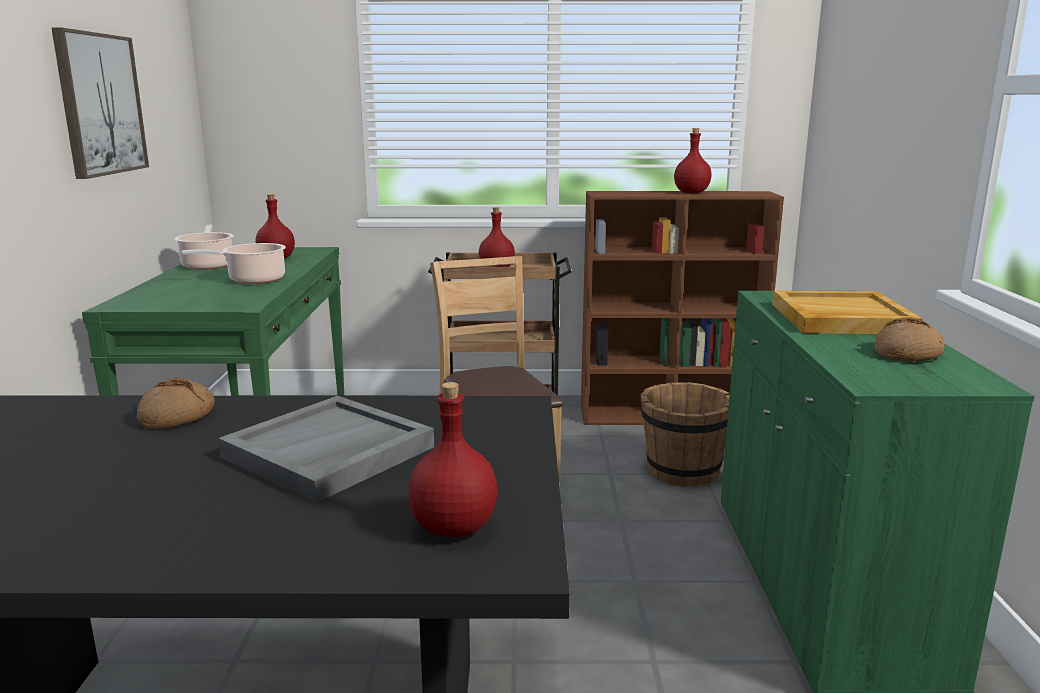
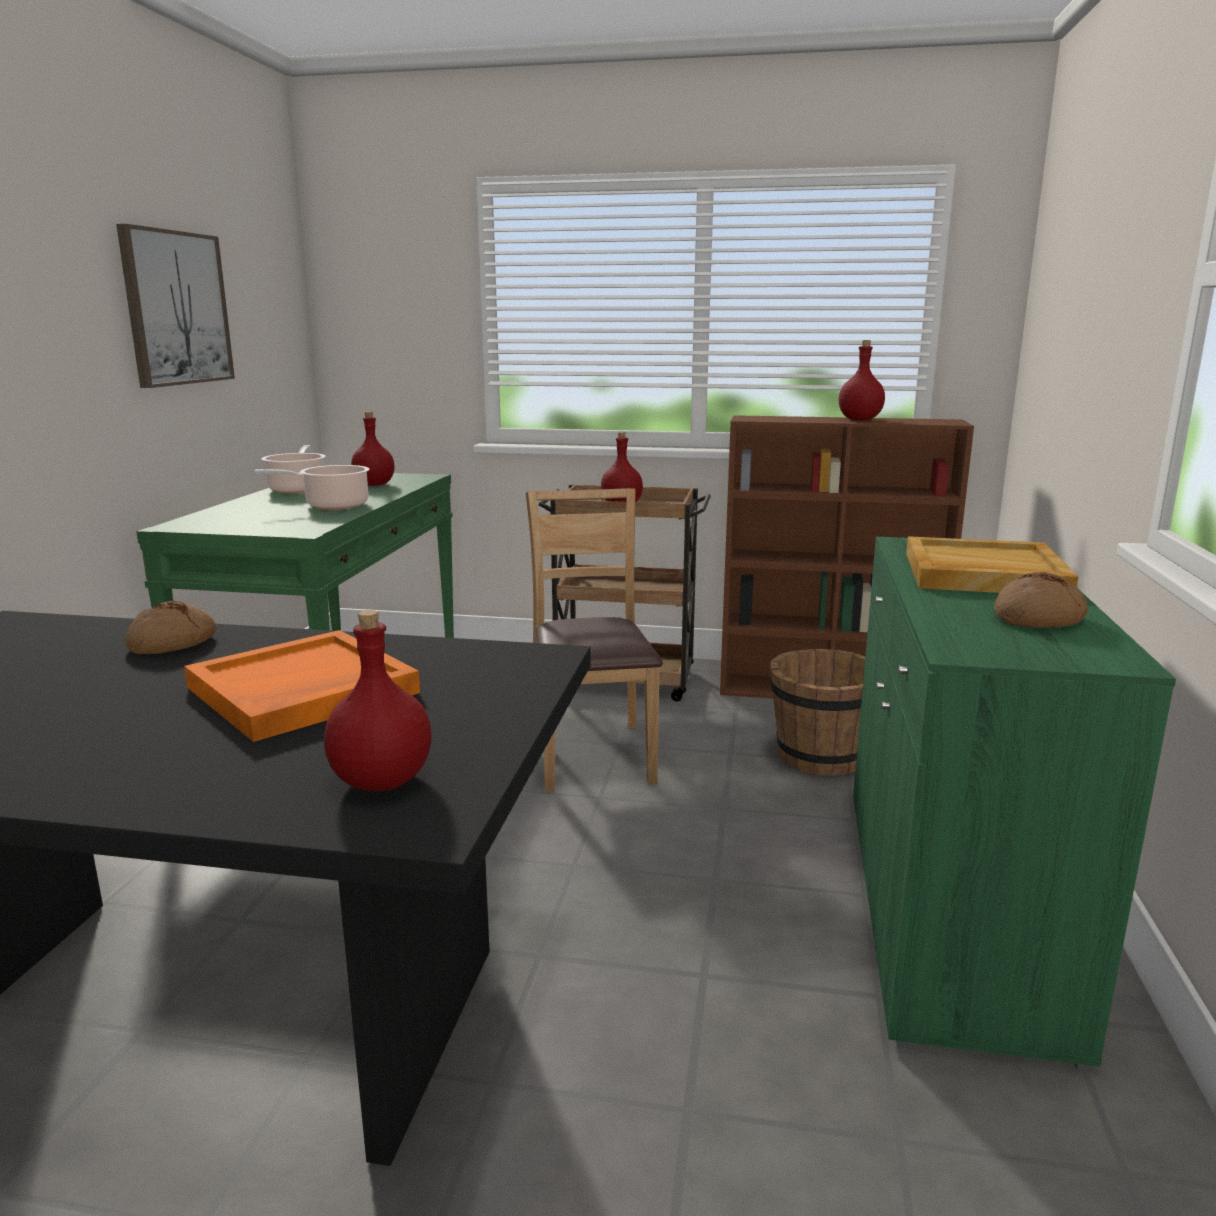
camera: 10 degrees right, 0 degrees up
(328, 453) = (302, 691): grey tray -> orange tray

